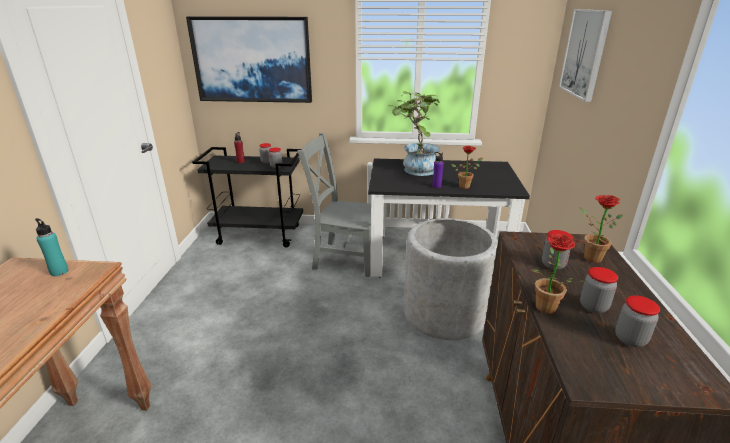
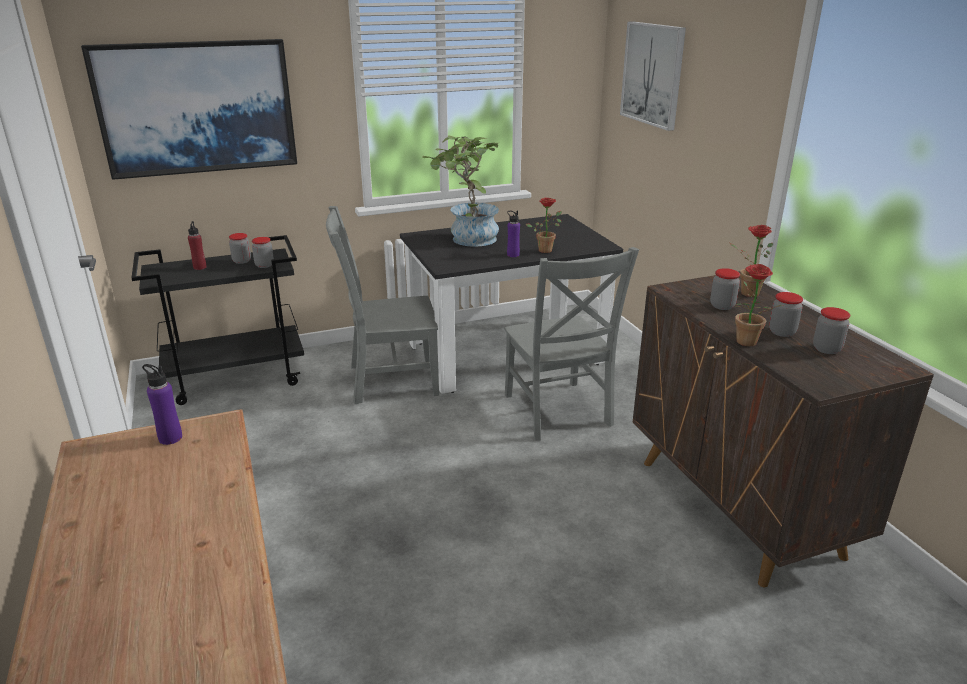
camera: 25 degrees left, 0 degrees up
(59, 271) = (170, 438): turquoise bottle -> purple bottle
(444, 313) = (558, 412): grey planter -> grey chair

